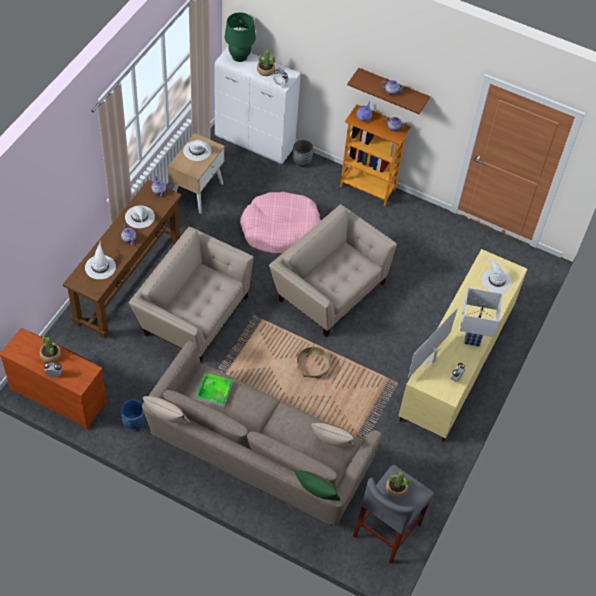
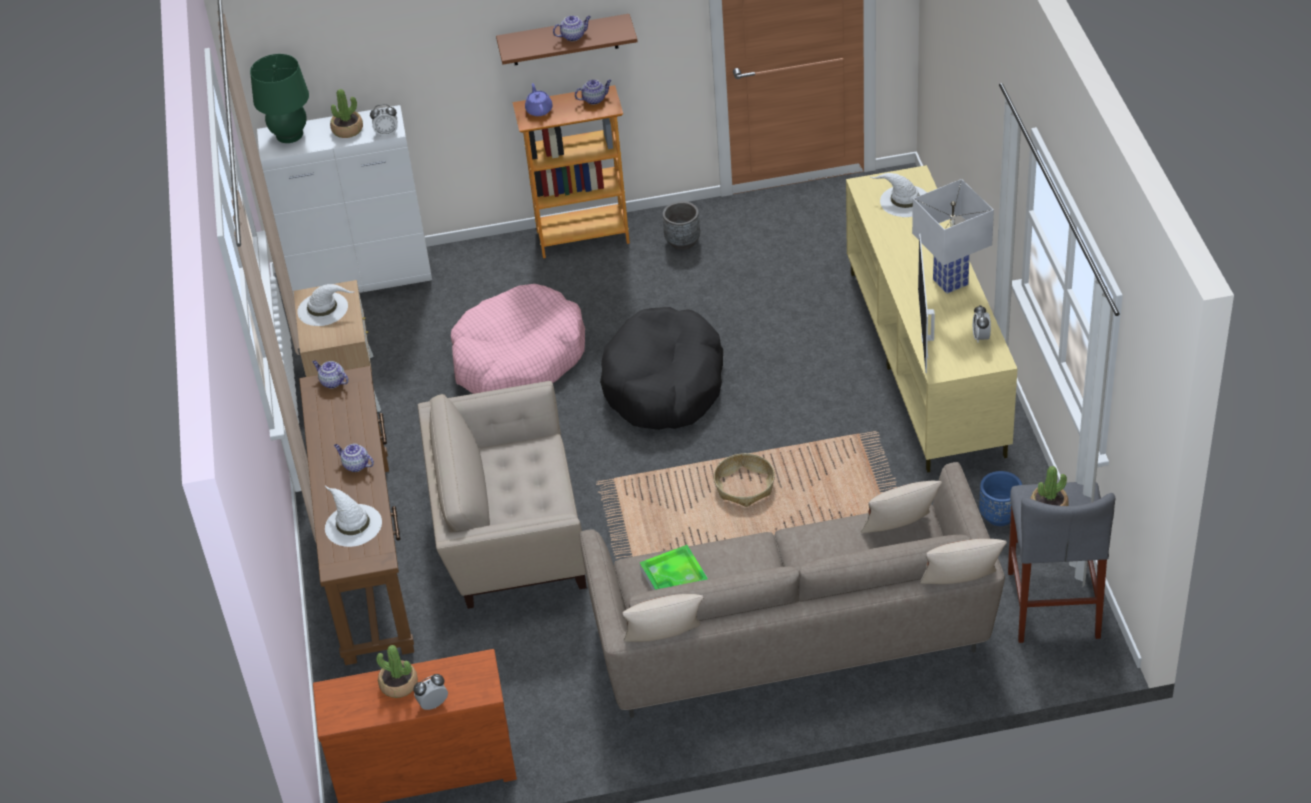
camera: 30 degrees left, 10 degrees down
(134, 422) = (574, 723): blue planter -> blue planter (999, 515)
(140, 217) = (341, 429): white hat -> none
(302, 161) = (456, 260): grey planter -> grey planter (682, 242)
(316, 496) = (961, 587): green pillow -> beige pillow
(329, 289) = (664, 384): beige armchair -> black dog bed

